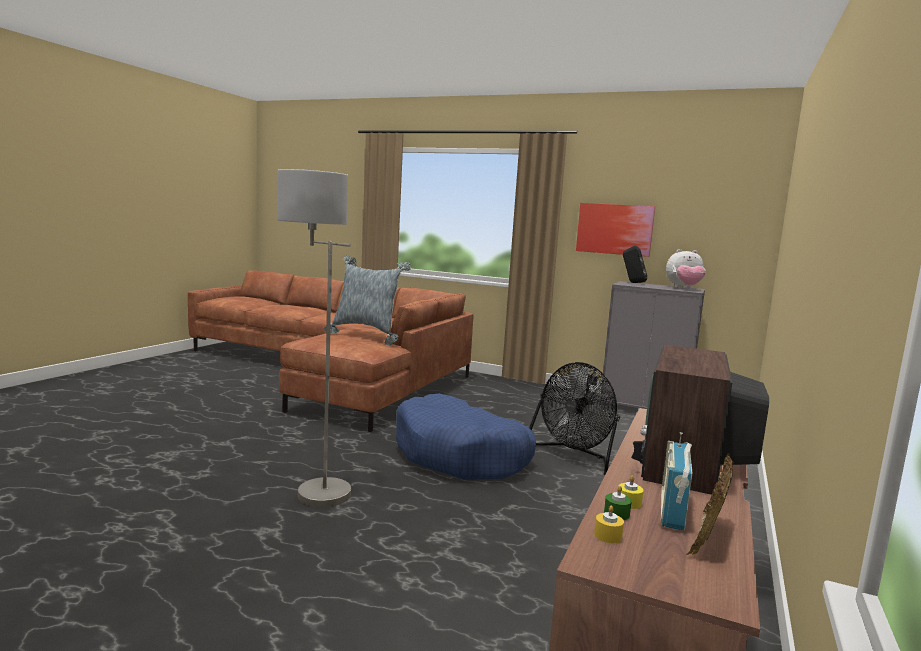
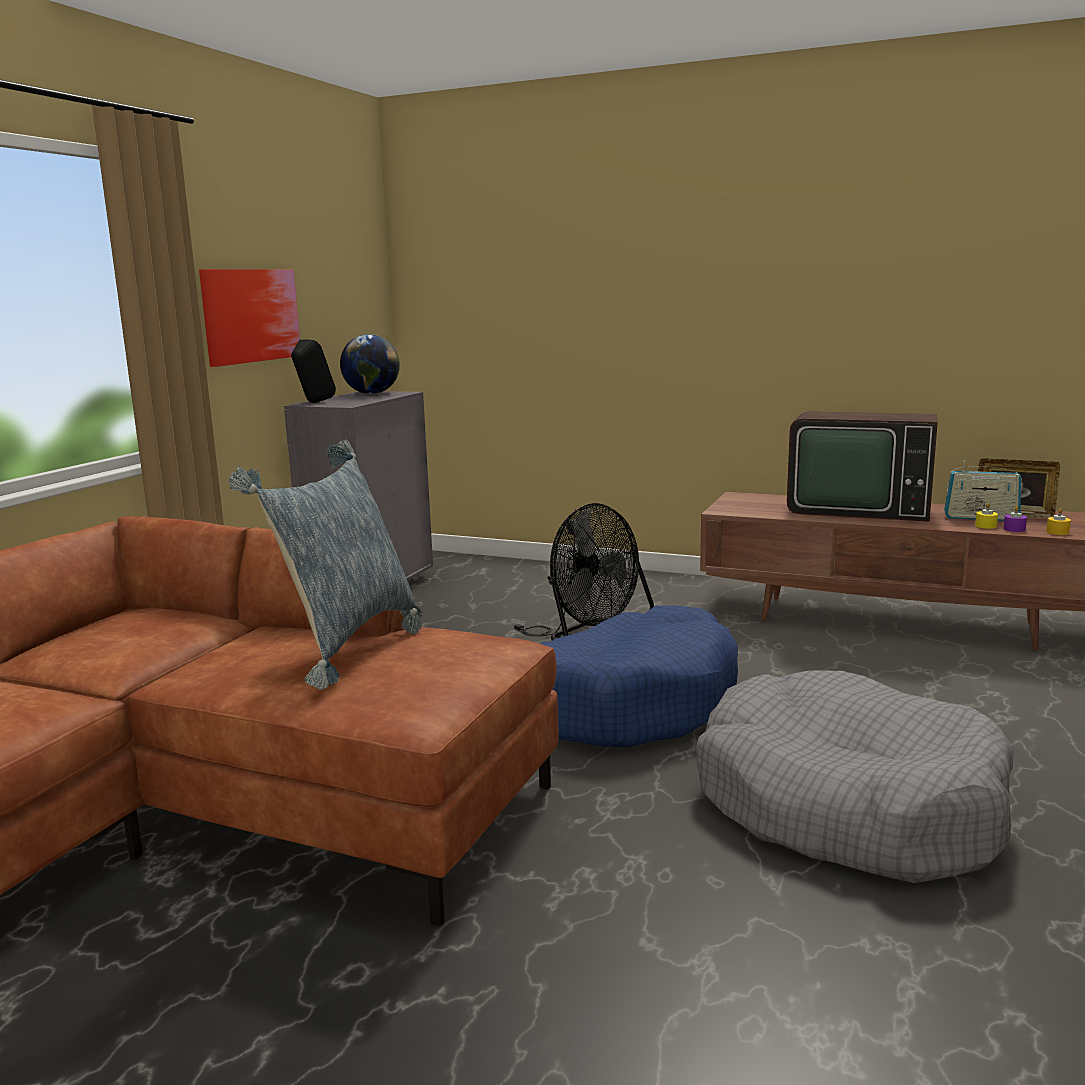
camera: 90 degrees left, 5 degrees up
(313, 490) = (847, 805): grey floor lamp -> grey dog bed
(616, 514) = (1014, 529): green candle -> purple candle
(684, 288) = (371, 393): plush toy -> globe

